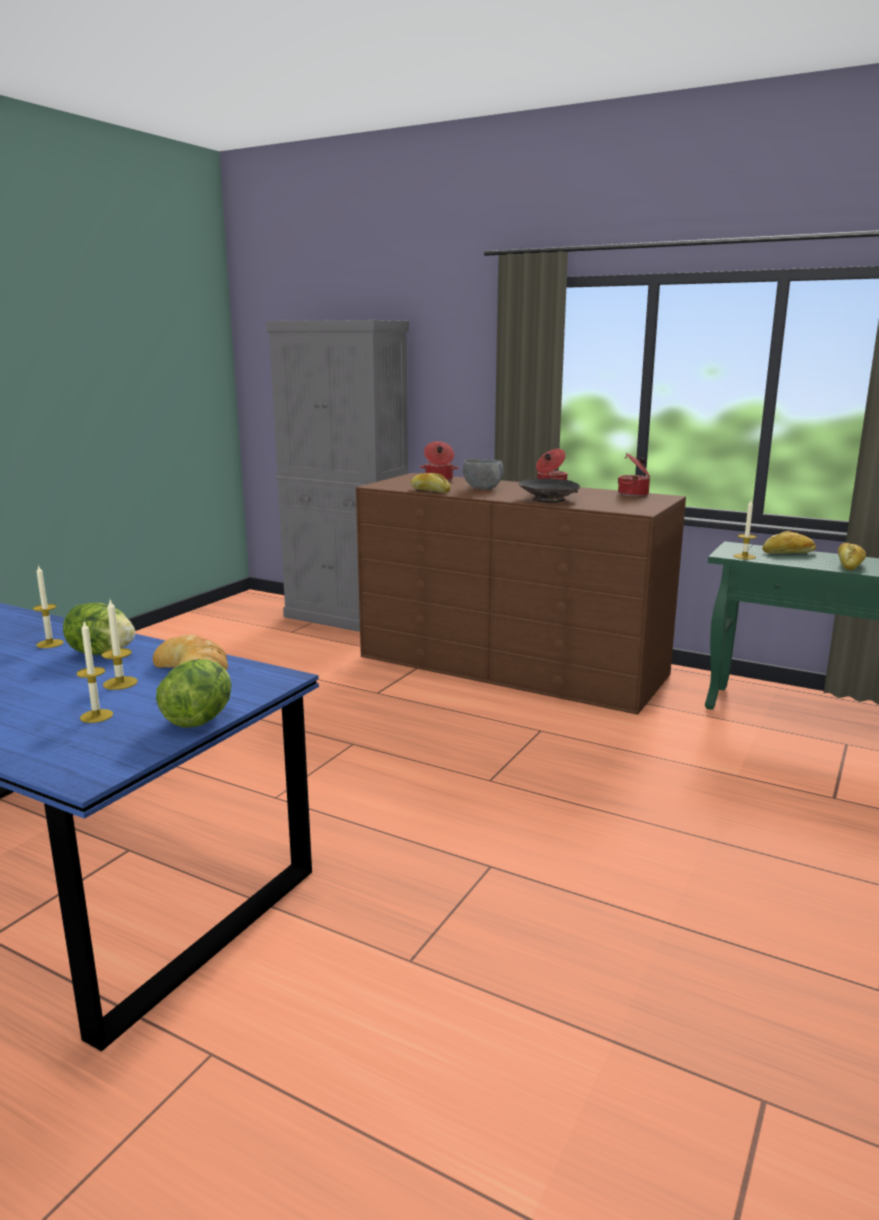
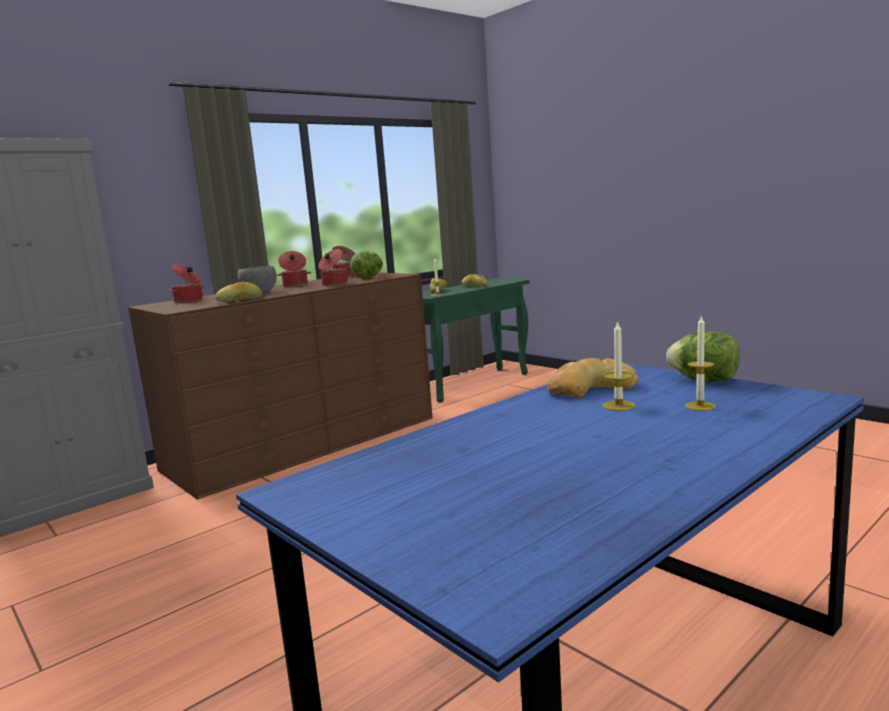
camera: 70 degrees left, 5 degrees down
(50, 644) = (478, 441): candle -> none
(102, 653) = (526, 418): lettuce -> lettuce (368, 278)
(548, 499) = (334, 284): black bowl -> cooking pot

